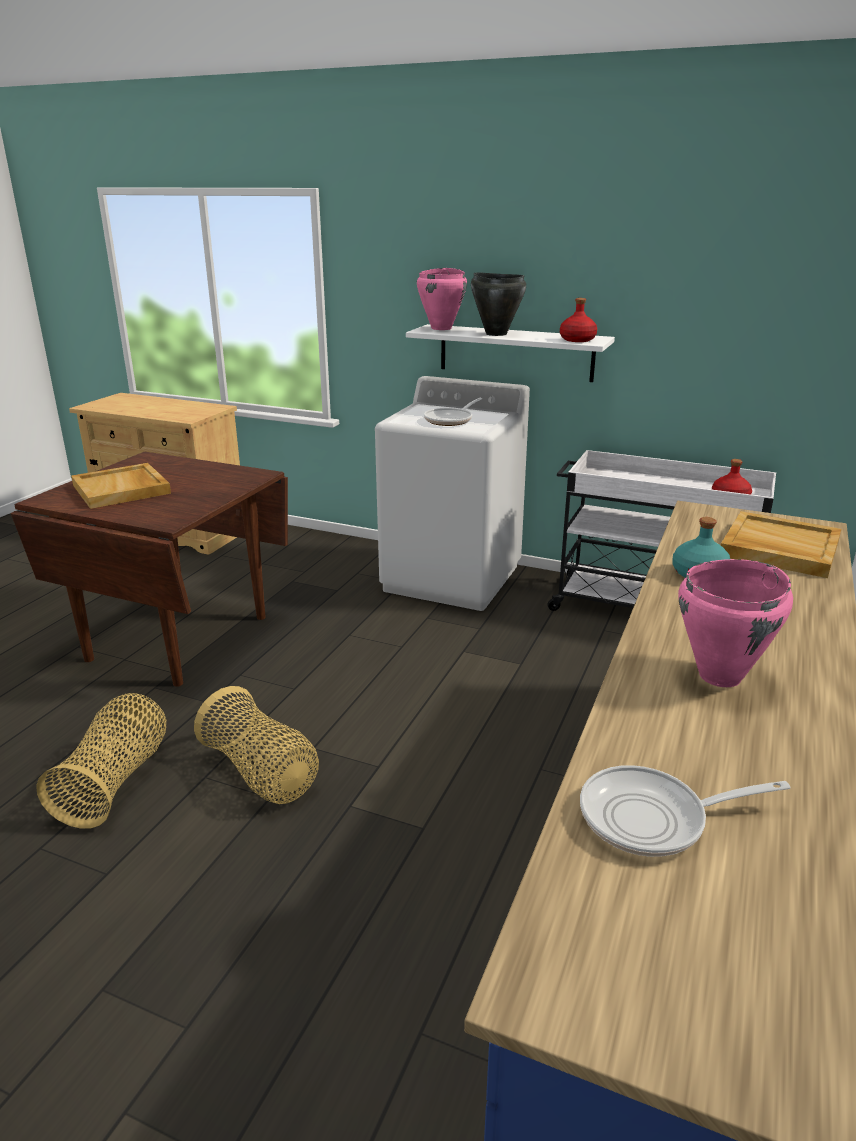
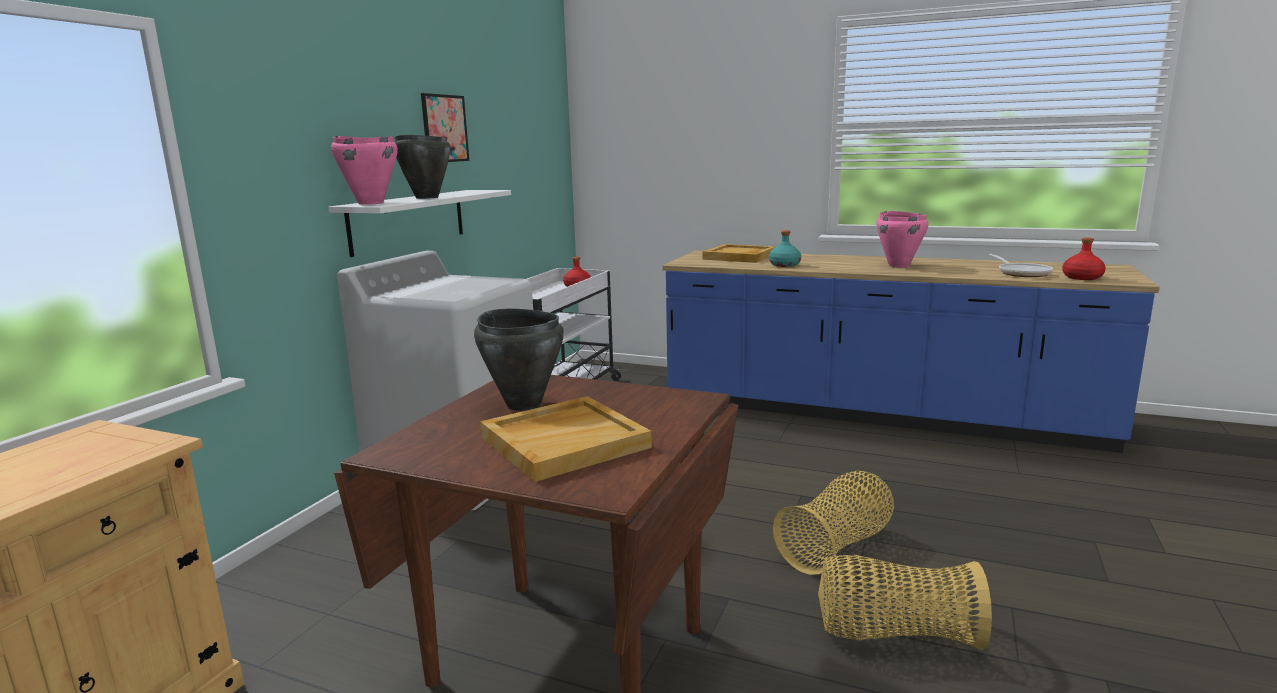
camera: 90 degrees left, 10 degrees down
(199, 478) = (524, 404): none -> black cooking pot
(451, 420) = (464, 286): frying pan -> none
(577, 340) = (479, 191): red bottle -> red bottle (1082, 277)
(590, 266) = (444, 128): none -> picture

